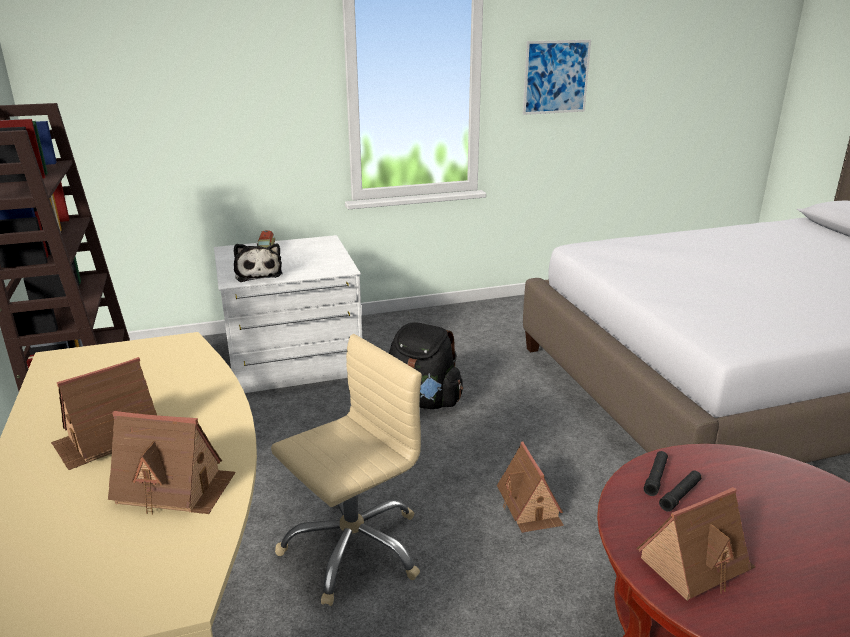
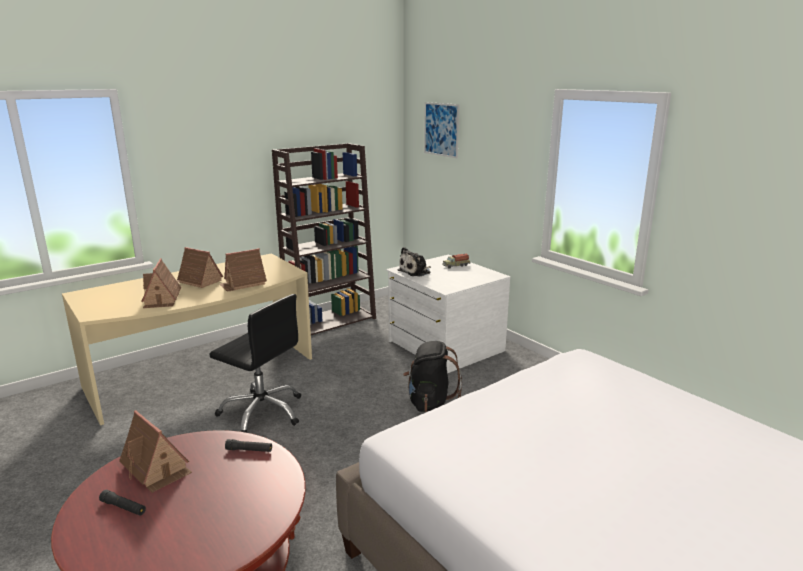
camera: 70 degrees right, 5 degrees down
(353, 548) = (262, 412): beige office chair -> black office chair
(530, 506) = (323, 470): toy house -> toy house (243, 284)
(556, 77) = (743, 195): picture -> picture (441, 129)
(680, 495) = (229, 461): black flashlight -> black flashlight (123, 507)

